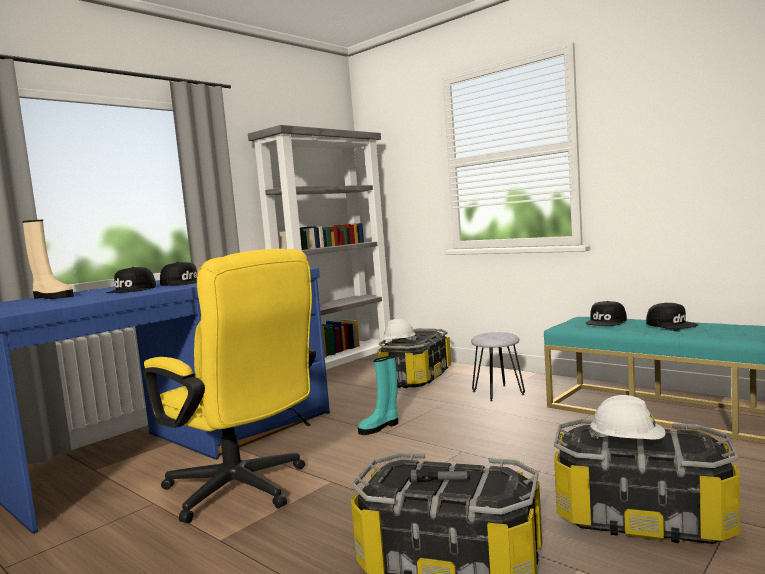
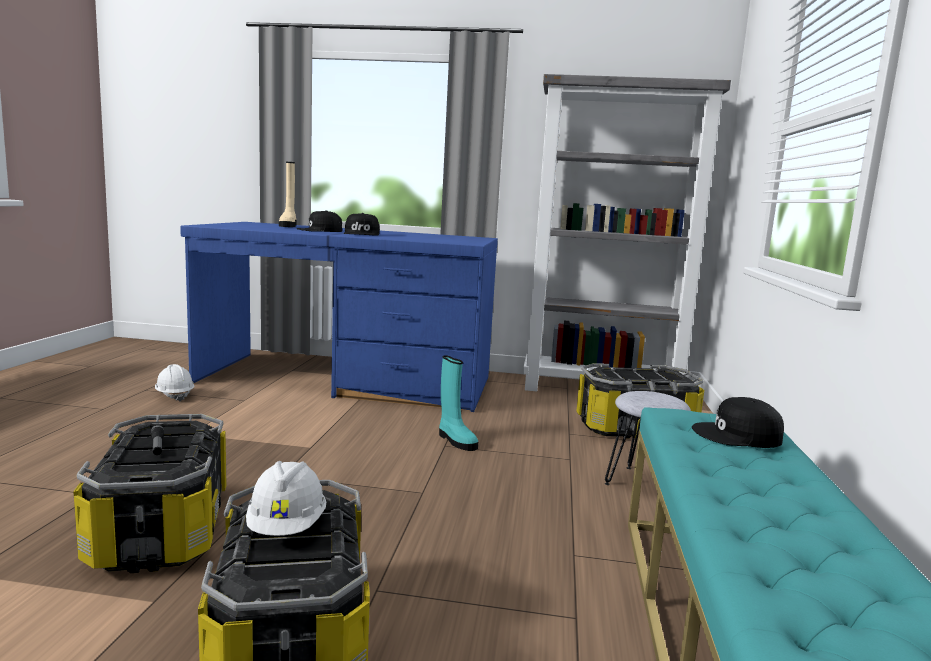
camera: 55 degrees right, 5 degrees up
(244, 491) = (275, 421): yellow office chair -> none
(380, 427) = (456, 441): turquoise boot -> turquoise boot turned 150 degrees counterclockwise
(398, 343) = (609, 372): white hard hat -> white hard hat (174, 395)
(671, 324) = (785, 483): black cap -> none

